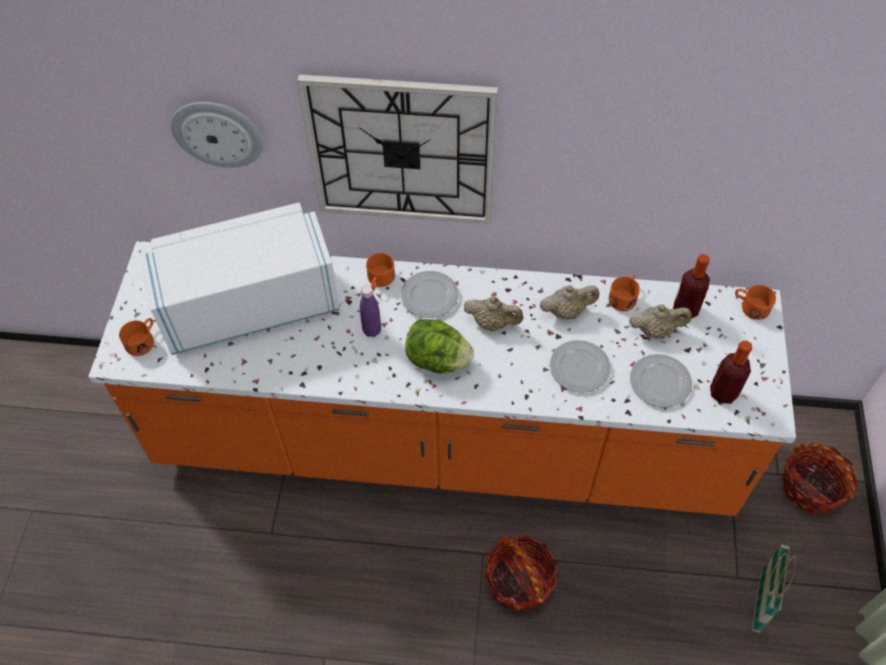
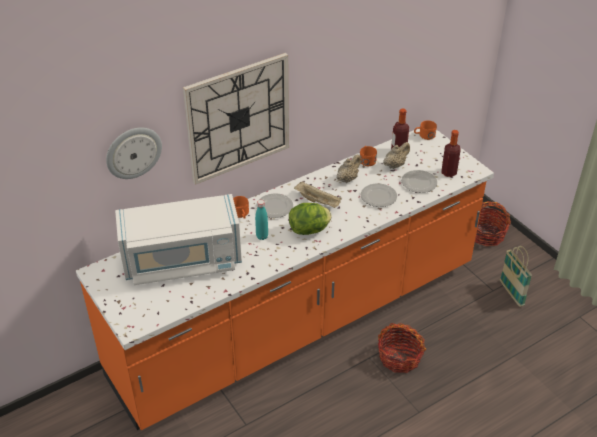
camera: 40 degrees left, 15 degrees down
(143, 341) = (138, 310): orange mug -> none
(250, 305) = (182, 261): white microwave -> white microwave turned 135 degrees counterclockwise
(372, 330) = (262, 236): purple bottle -> turquoise bottle
(492, 323) = (318, 201): beige teapot -> beige tray

